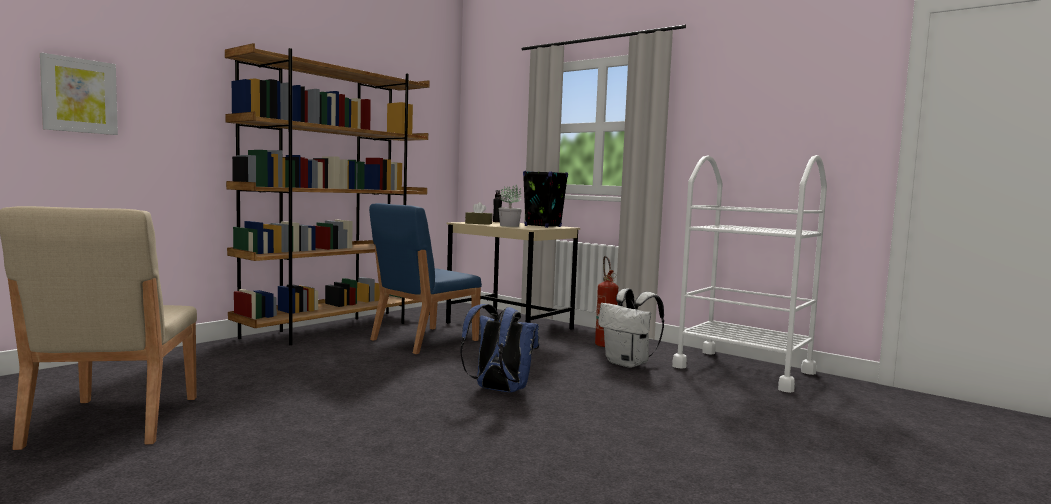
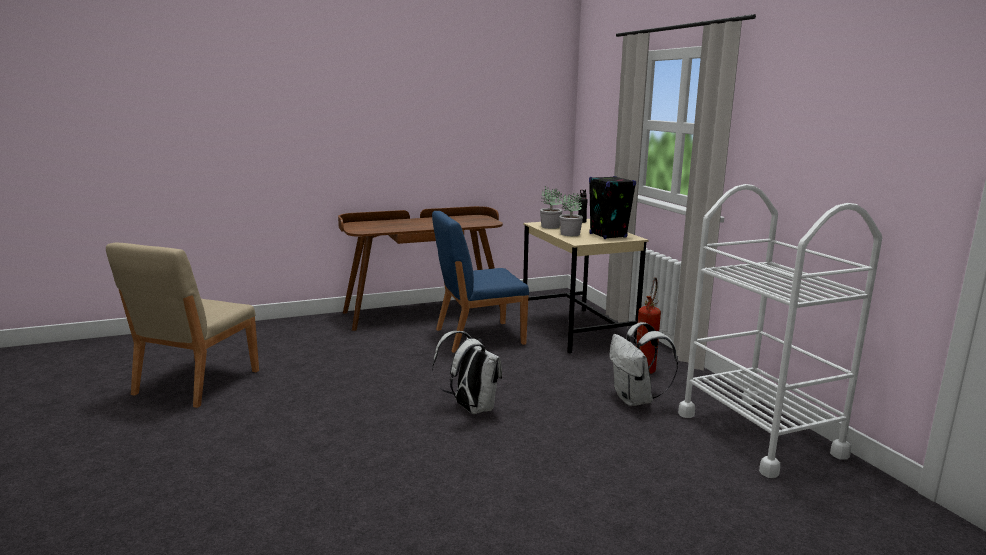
camera: 30 degrees right, 10 degrees up
(79, 95) = (214, 129): picture -> none
(336, 328) = (424, 312): brown bookcase -> brown desk
(478, 223) = (550, 227): brown tissue box -> potted plant
(498, 390) = (470, 408): blue backpack -> white backpack

